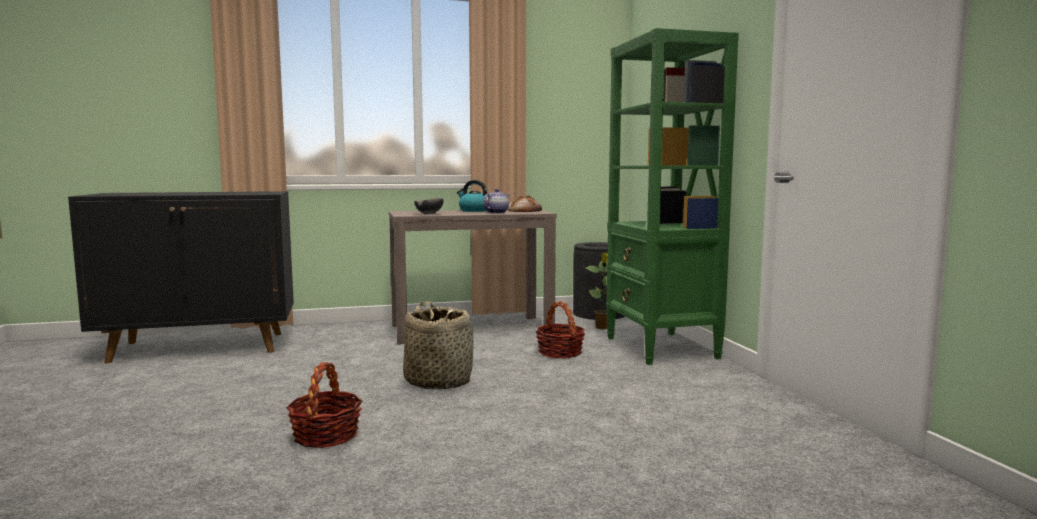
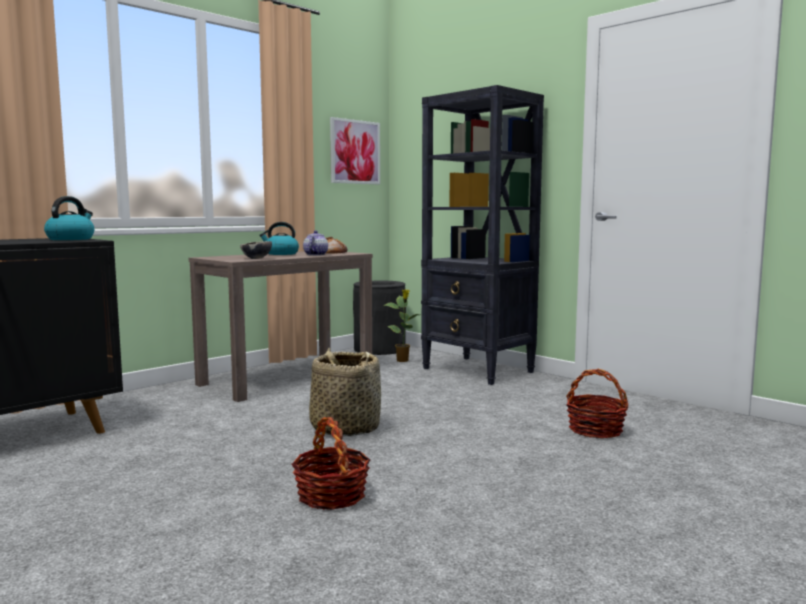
camera: 30 degrees left, 0 degrees up
(263, 192) = (71, 239): none -> kettle
(560, 352) = (406, 386): basket -> basket (595, 430)
(585, 109) = (355, 152): none -> picture
(661, 348) = (478, 370): green bookcase -> black bookcase

